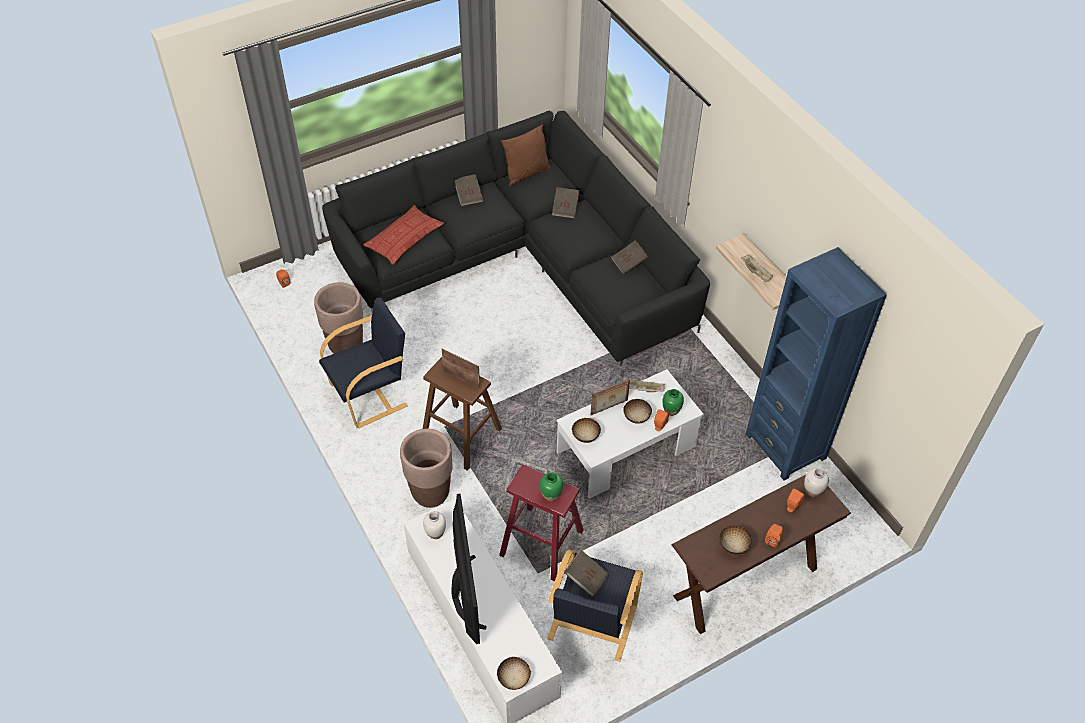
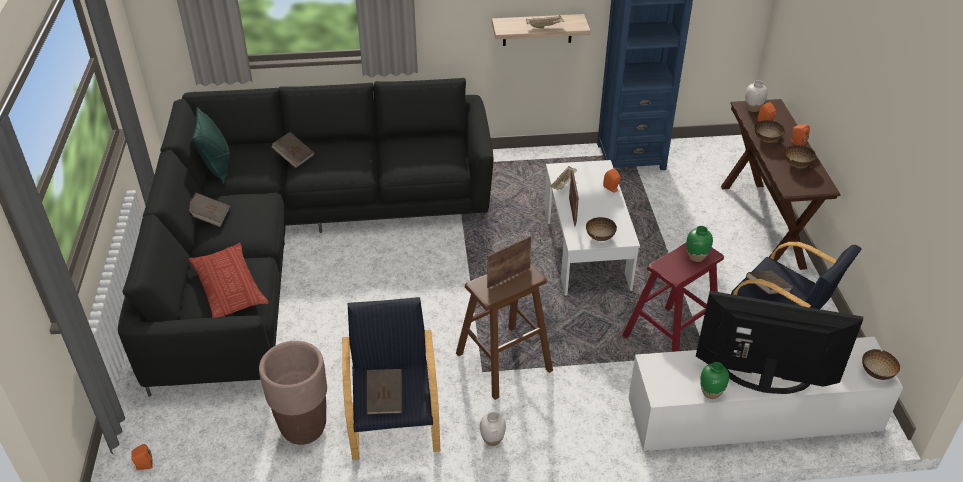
camera: 65 degrees left, 10 degrees down
(430, 493) = (568, 411): brown planter -> none
(435, 533) = (676, 383): white vase -> white vase (492, 439)
(527, 174) = (217, 167): brown pillow -> green pillow
(629, 263) = (403, 141): brown book -> brown book (385, 399)
(636, 417) = (593, 199): bowl -> bowl (766, 139)
(671, 411) = (597, 176): green vase -> green vase (711, 392)

